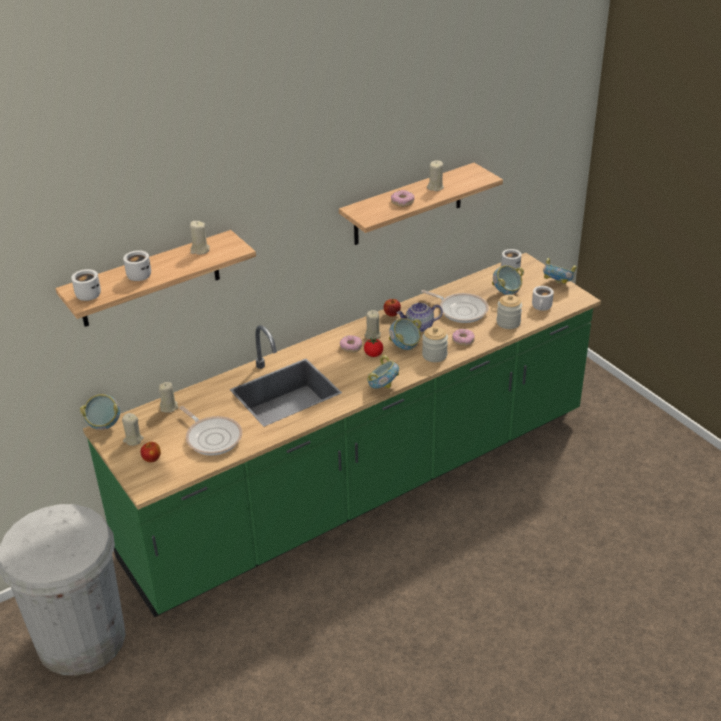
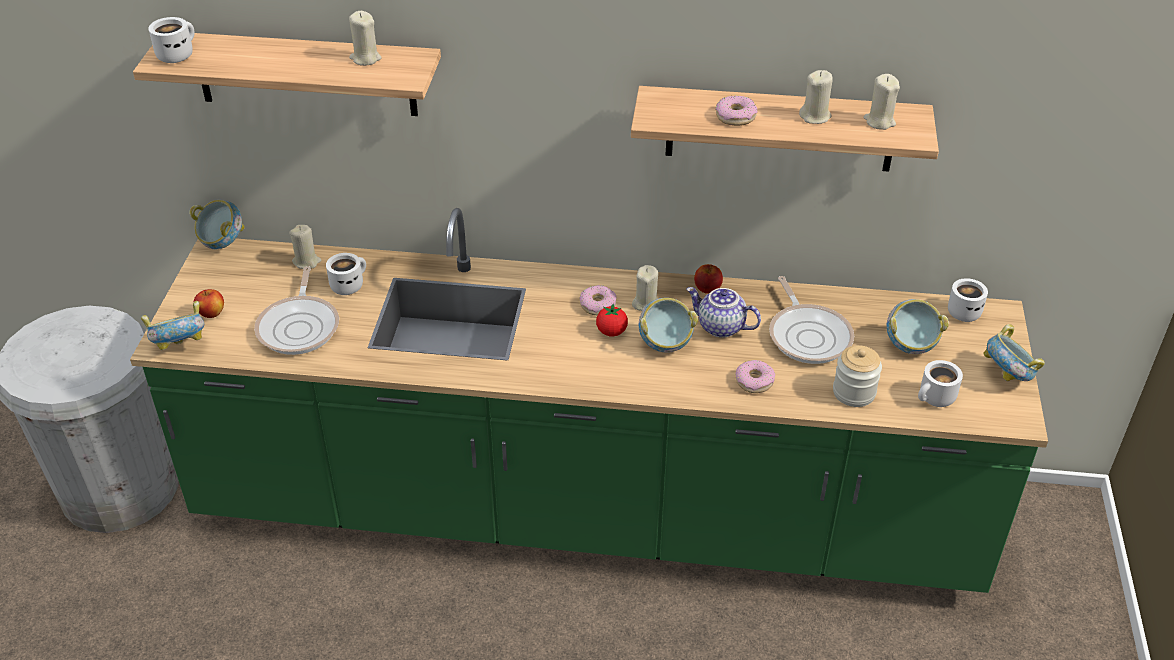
camera: 40 degrees right, 5 degrees up
(133, 440) = (225, 279): beige candle -> beige candle (879, 121)
(138, 275) = (258, 57): white mug -> white mug (348, 284)
(383, 387) = (565, 383): bowl -> bowl (181, 346)
(434, 355) = (688, 379): jar -> none

